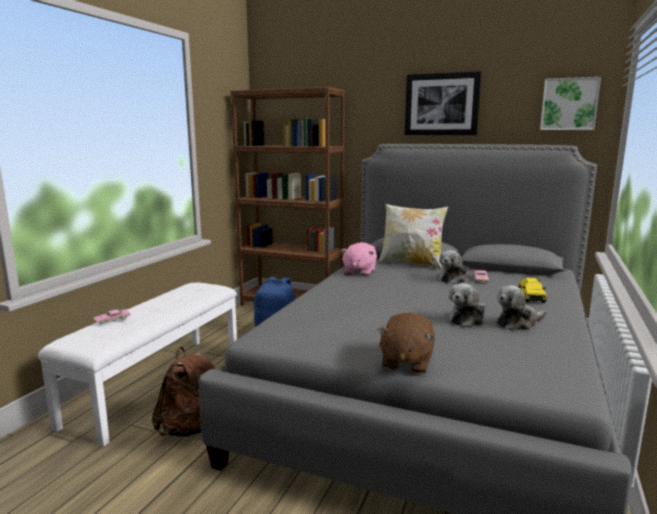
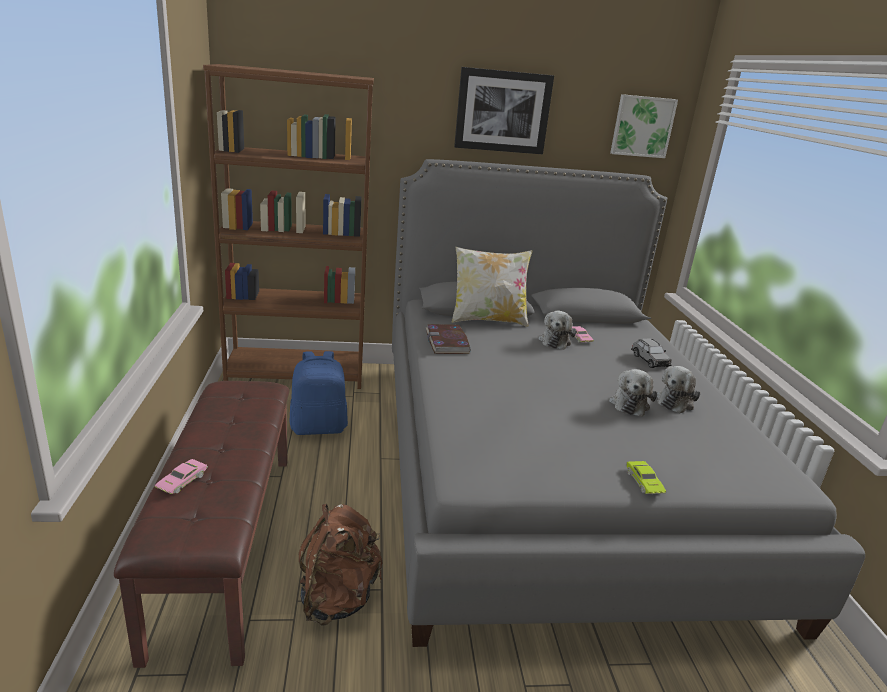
camera: 30 degrees left, 10 degrees up
(158, 383) = (224, 543): white bench -> brown bench
(359, 272) = (447, 342): pink plush toy -> book
(406, 362) = (644, 482): brown plush toy -> green toy car
(531, 297) = (649, 360): yellow toy car -> grey toy car

